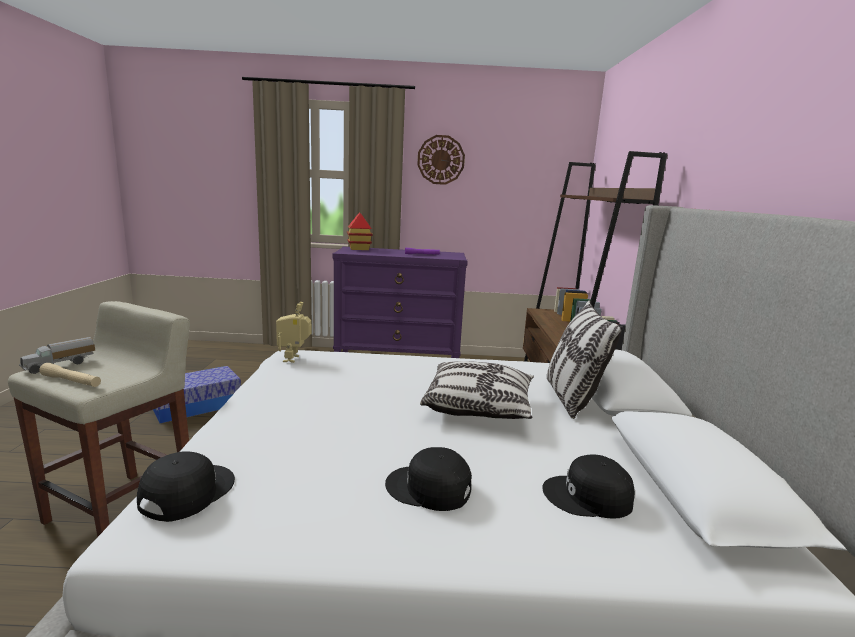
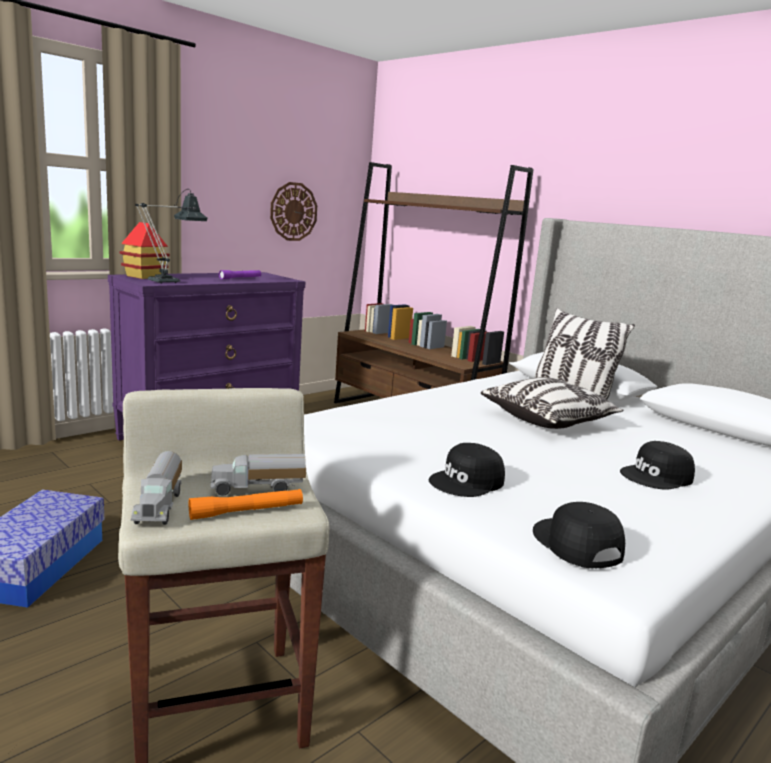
camera: 45 degrees left, 0 degrees up
(71, 381) = (247, 512): beige flashlight -> orange flashlight
(110, 373) = (258, 489): none -> toy truck
(294, 359) = (324, 425): toy robot -> none
(361, 252) = (170, 281): none -> table lamp
(441, 160) = (221, 148): wall clock -> wall clock (293, 211)
(588, 497) = (709, 449): black cap -> black cap (467, 482)

